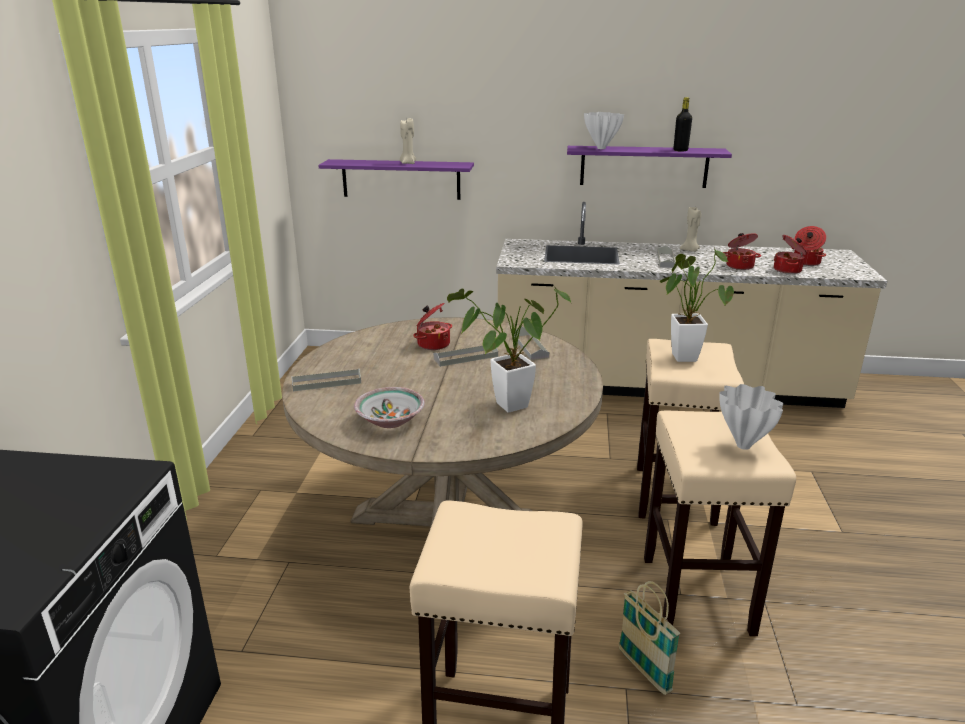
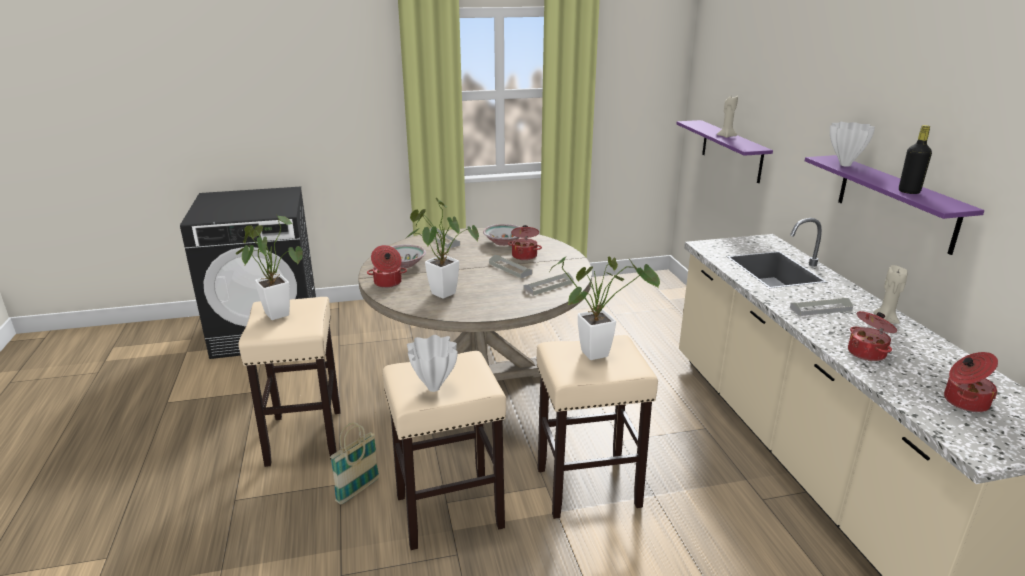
camera: 70 degrees right, 0 degrees up
(376, 348) = (503, 242): none -> bowl
(479, 554) = (275, 312): none -> potted plant
(788, 270) = (902, 387): cooking pot -> cooking pot (387, 283)

